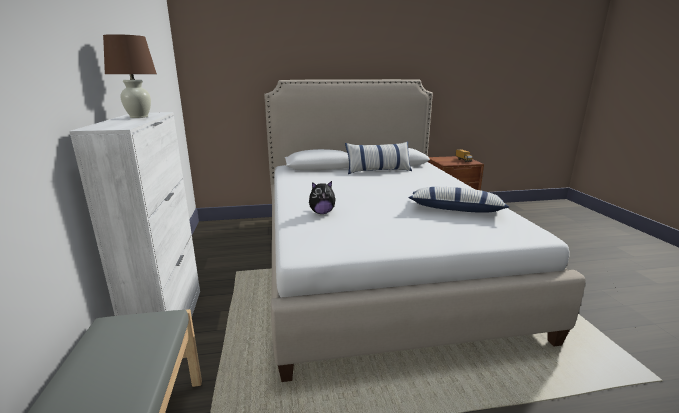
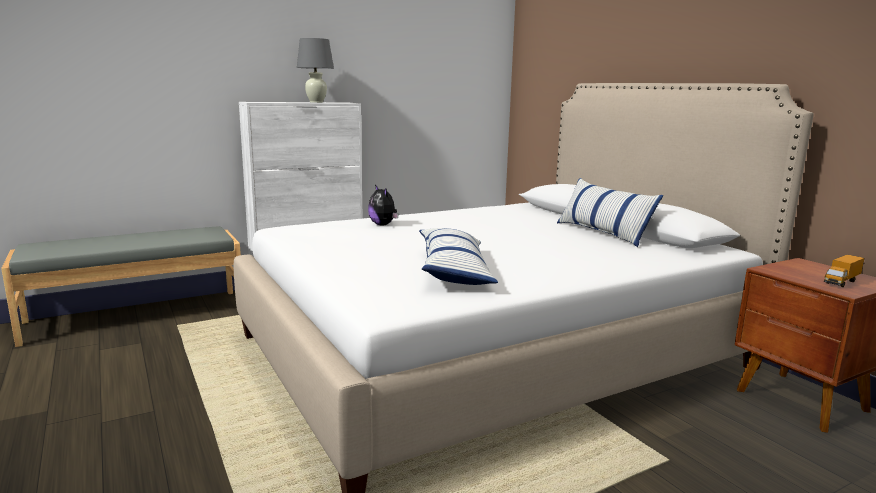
camera: 70 degrees right, 5 degrees down
(139, 117) = (316, 102): brown table lamp -> grey table lamp

